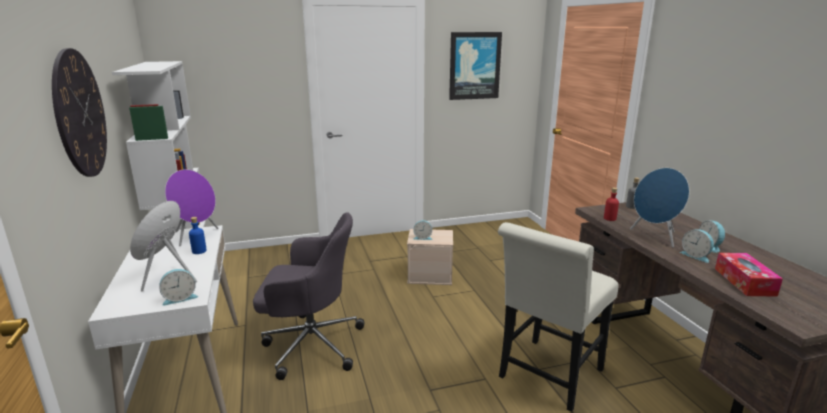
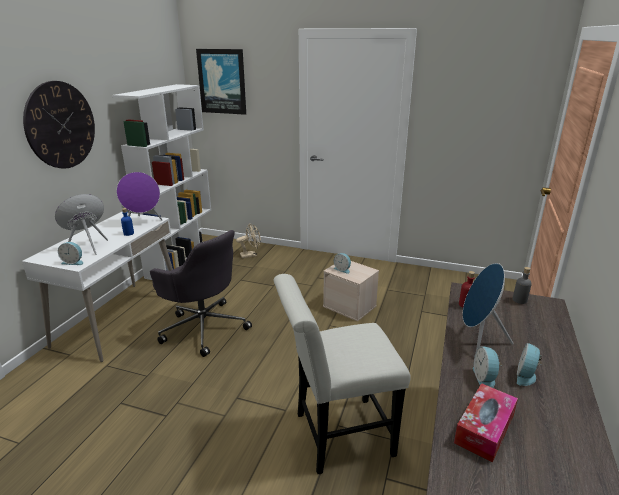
camera: 35 degrees right, 5 degrees up
(272, 260) = (251, 255): none -> beige fan
(474, 66) = (468, 104): picture -> picture (222, 81)

